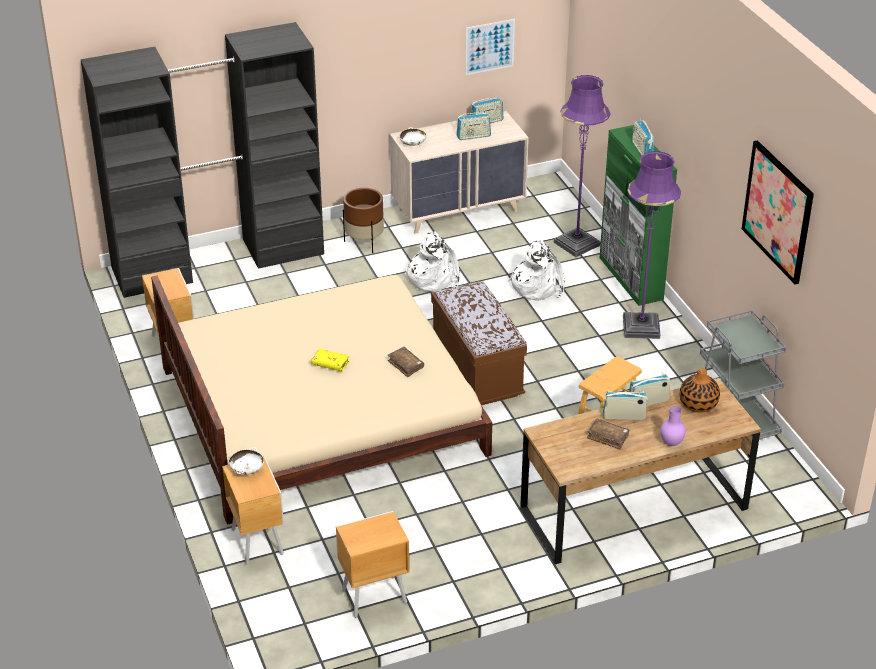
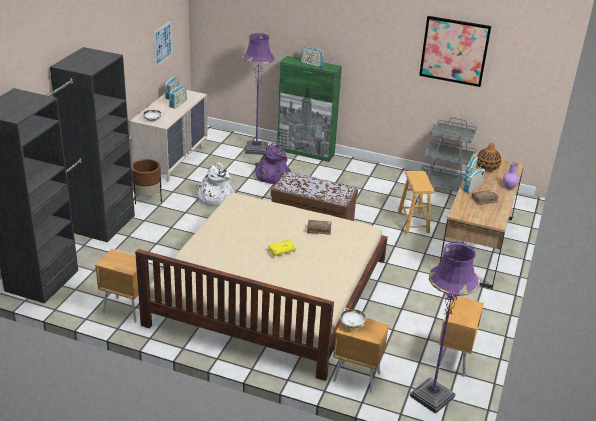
camera: 50 degrees left, 5 degrees down
(537, 286) = (271, 176): white backpack -> purple backpack
(641, 327) = (346, 170): purple floor lamp -> purple floor lamp (432, 396)

